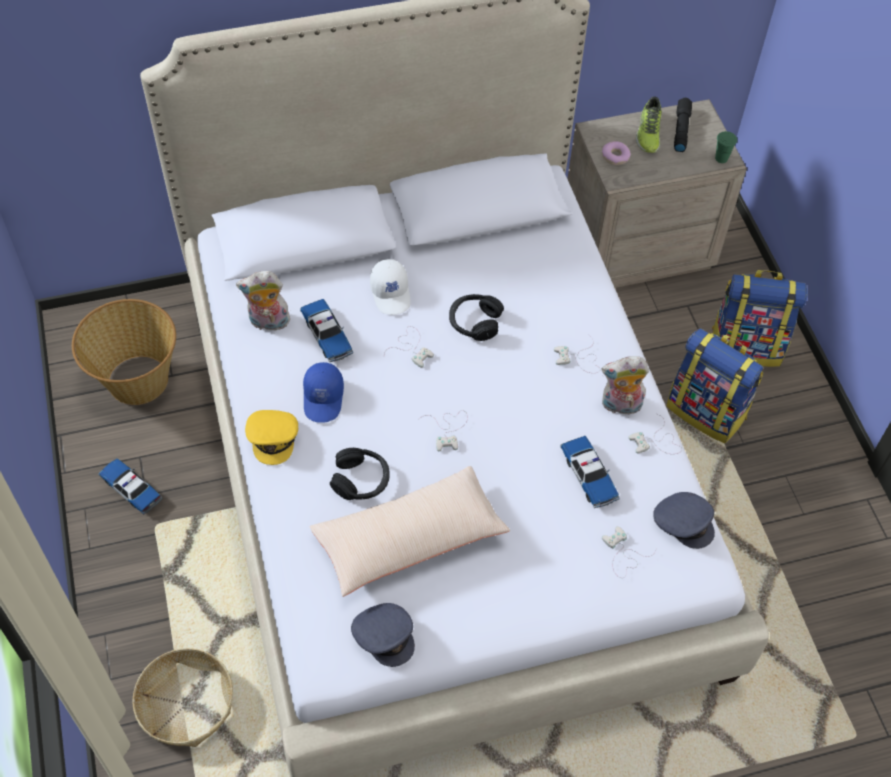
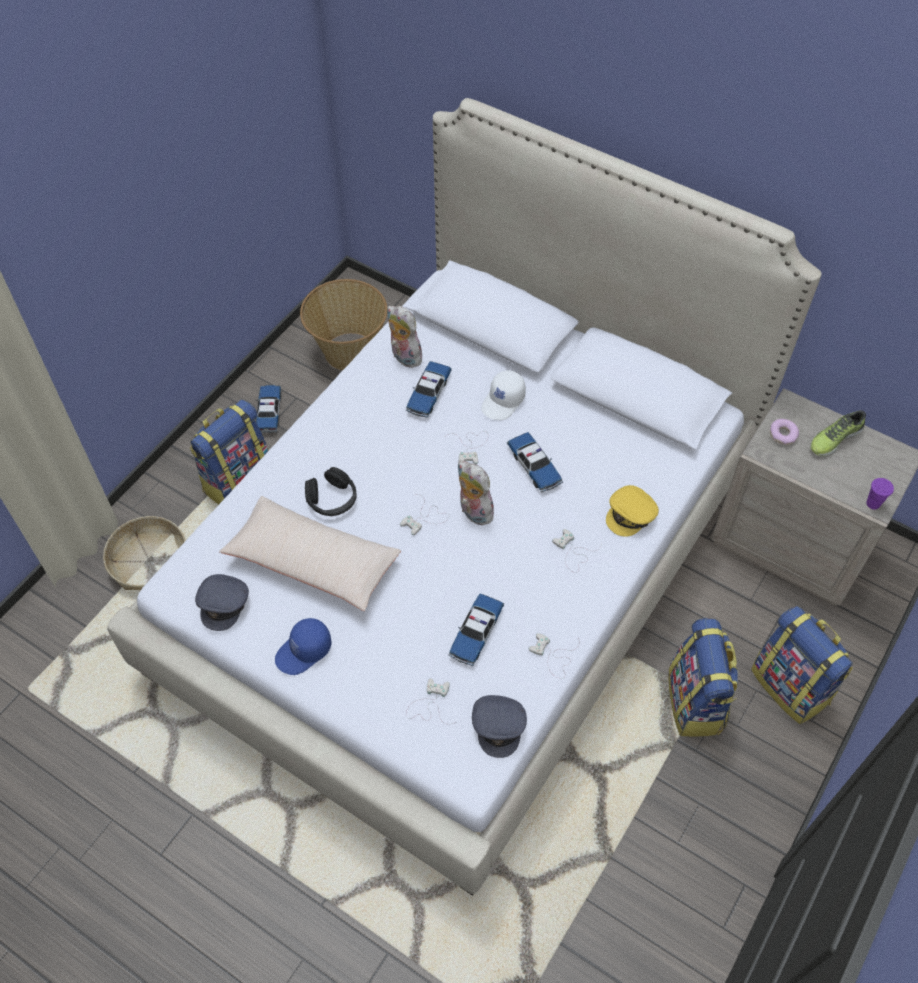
camera: 50 degrees right, 0 degrees up
(177, 567) = (238, 480): none -> backpack
(273, 438) = (317, 428): yellow cap -> yellow cap (631, 514)
(324, 398) = (376, 431): blue cap -> blue cap (304, 651)
(474, 322) = (534, 466): black headphones -> toy car
(620, 406) = (560, 609): plush toy -> plush toy (473, 511)
(680, 129) = (866, 456): black flashlight -> none
(721, 158) = (873, 503): green cup -> purple cup

